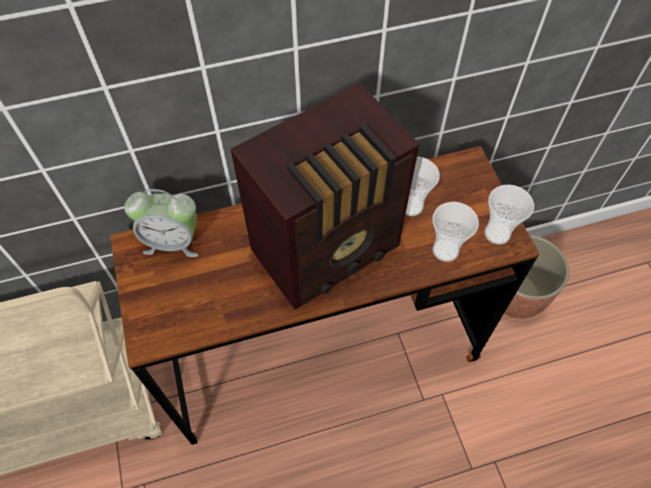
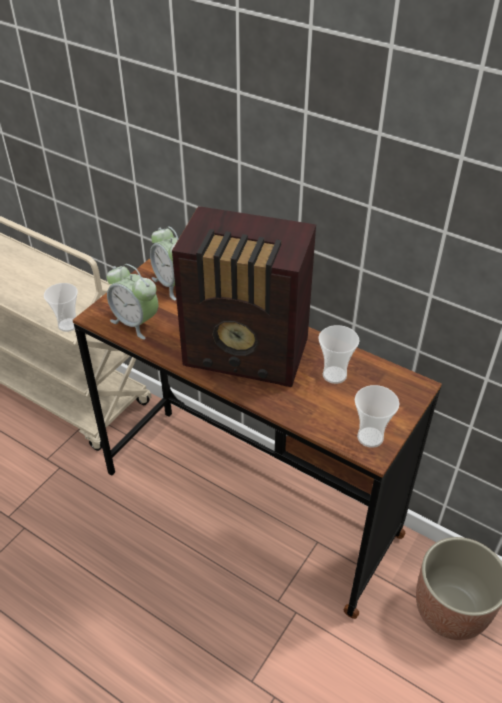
camera: 50 degrees right, 15 degrees down
(195, 310) = (135, 323): none -> alarm clock
(445, 250) = (318, 415): cup -> cup (68, 325)

